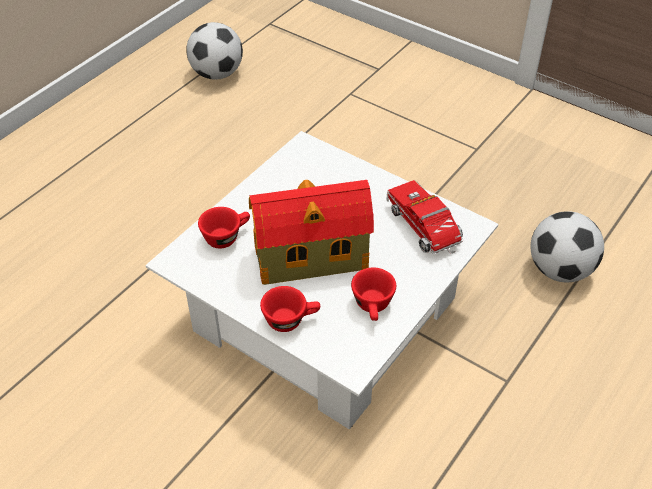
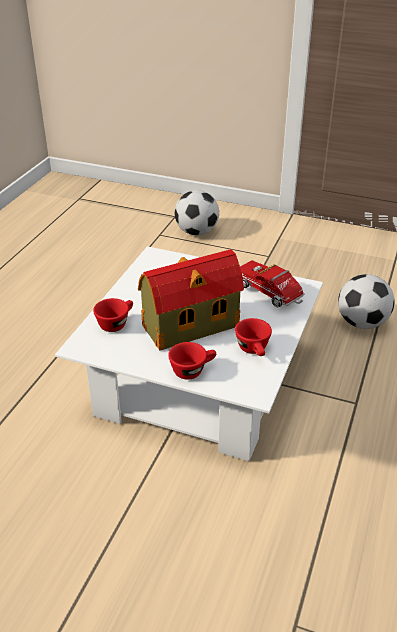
camera: 15 degrees left, 10 degrees down
(217, 74) = (49, 236): football -> football (196, 232)

